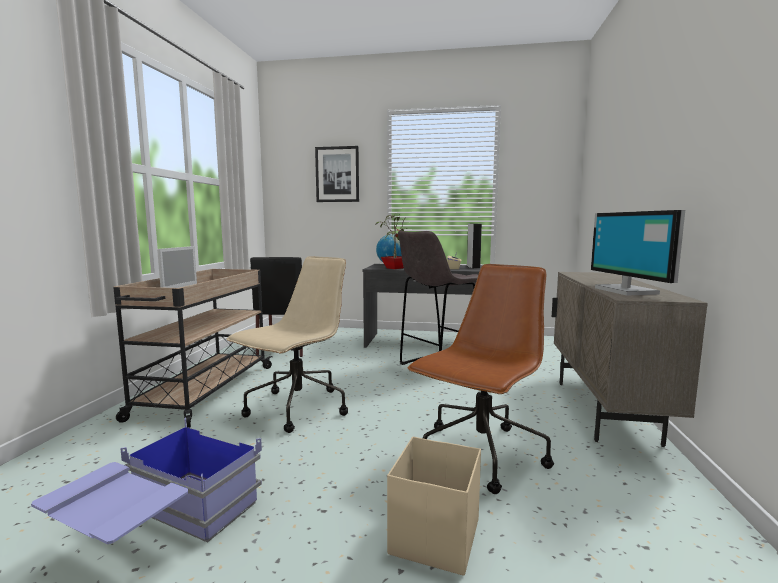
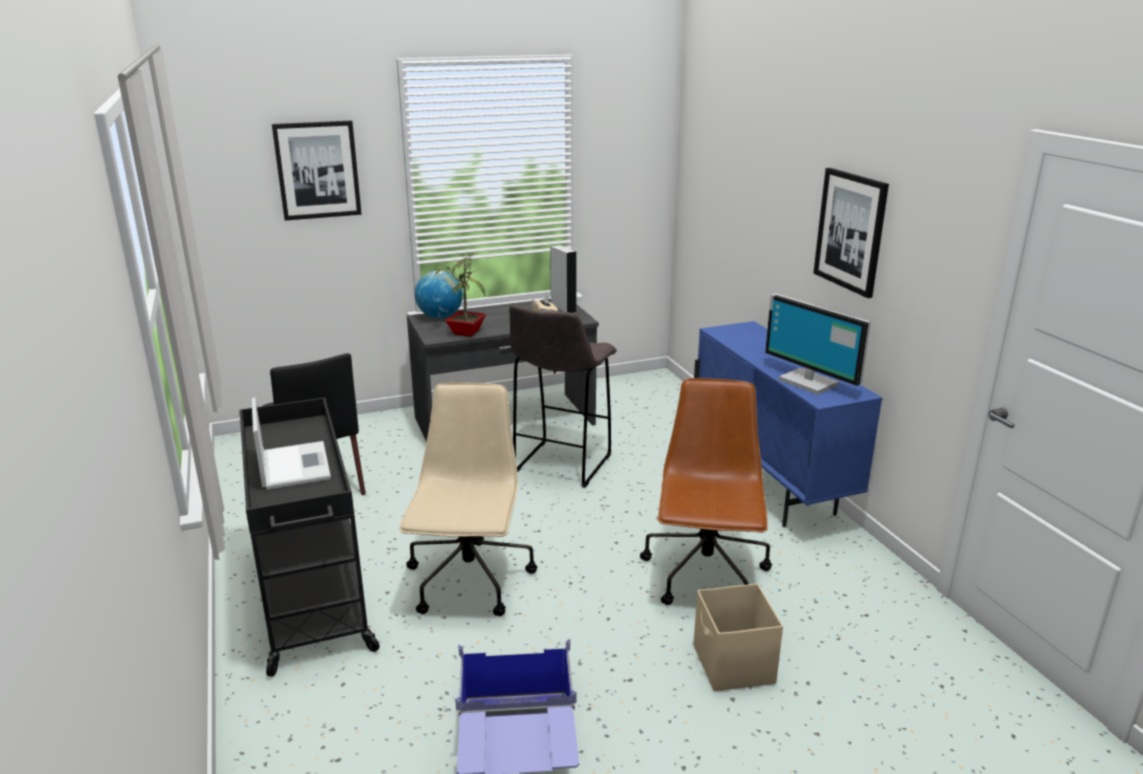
camera: 30 degrees left, 15 degrees up
(205, 391) = (312, 595): beige cart -> black cart
(604, 411) = (769, 485): beige cabinet -> blue cabinet
(682, 149) = (850, 231): none -> picture

